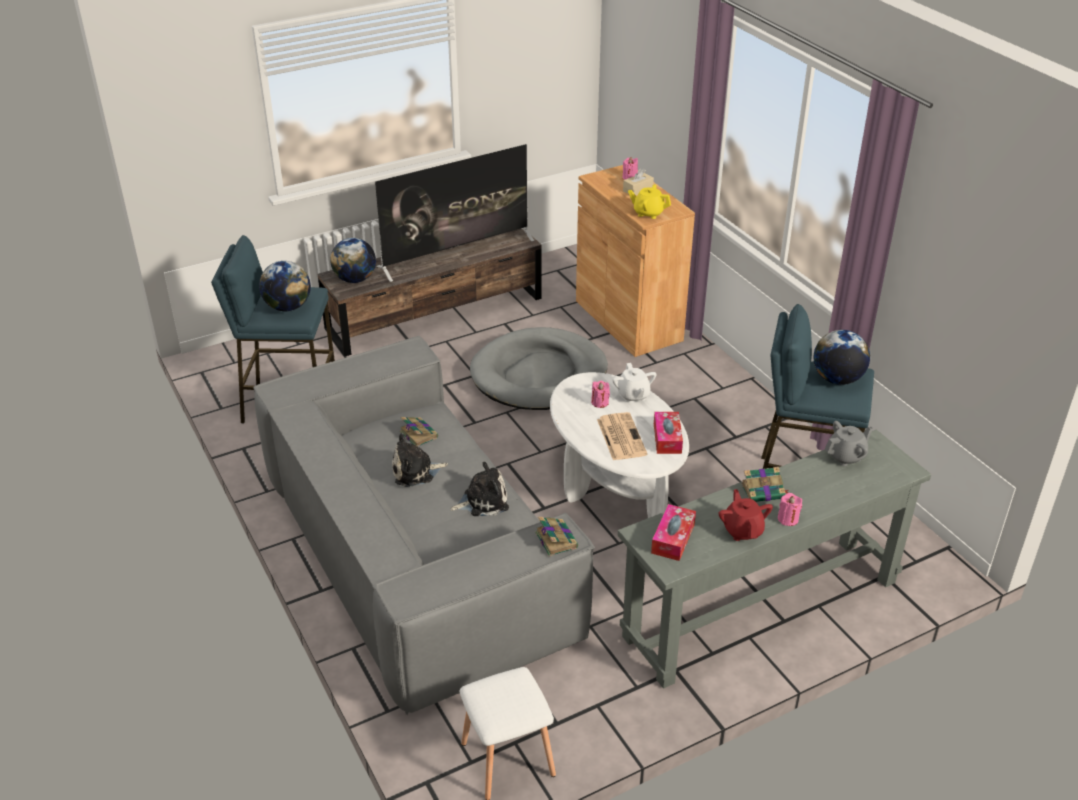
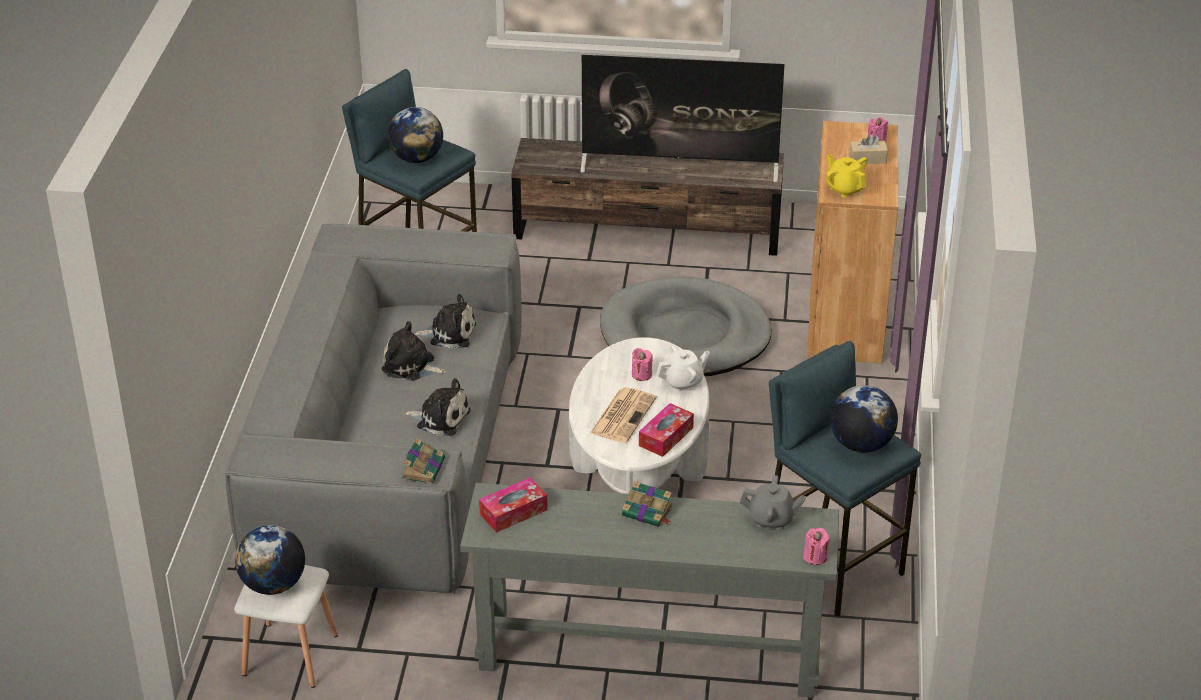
camera: 35 degrees right, 0 degrees up
(355, 279) = (550, 157): globe -> globe (273, 585)
(418, 434) = (449, 333): book -> plush toy
(633, 395) = (683, 382): white teapot -> white teapot turned 135 degrees counterclockwise
(742, 530) = (584, 535): red teapot -> none
(788, 519) = (639, 545): pink candle -> pink candle (815, 557)

